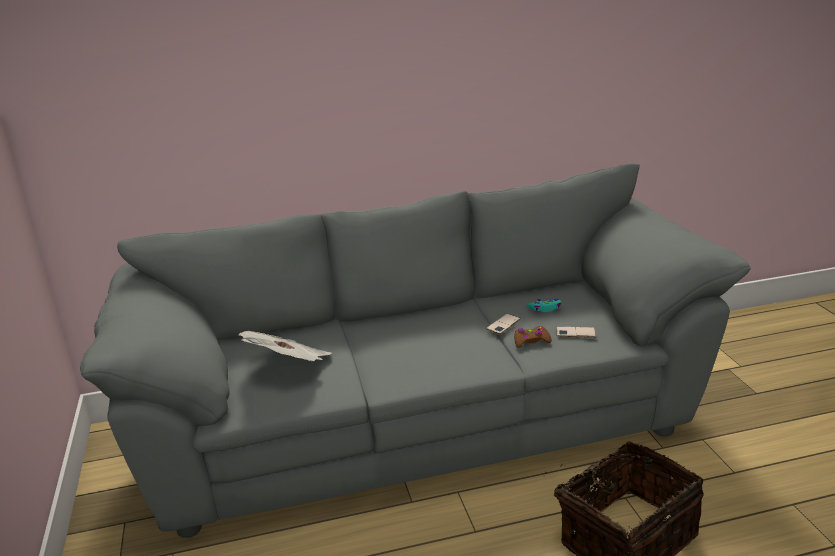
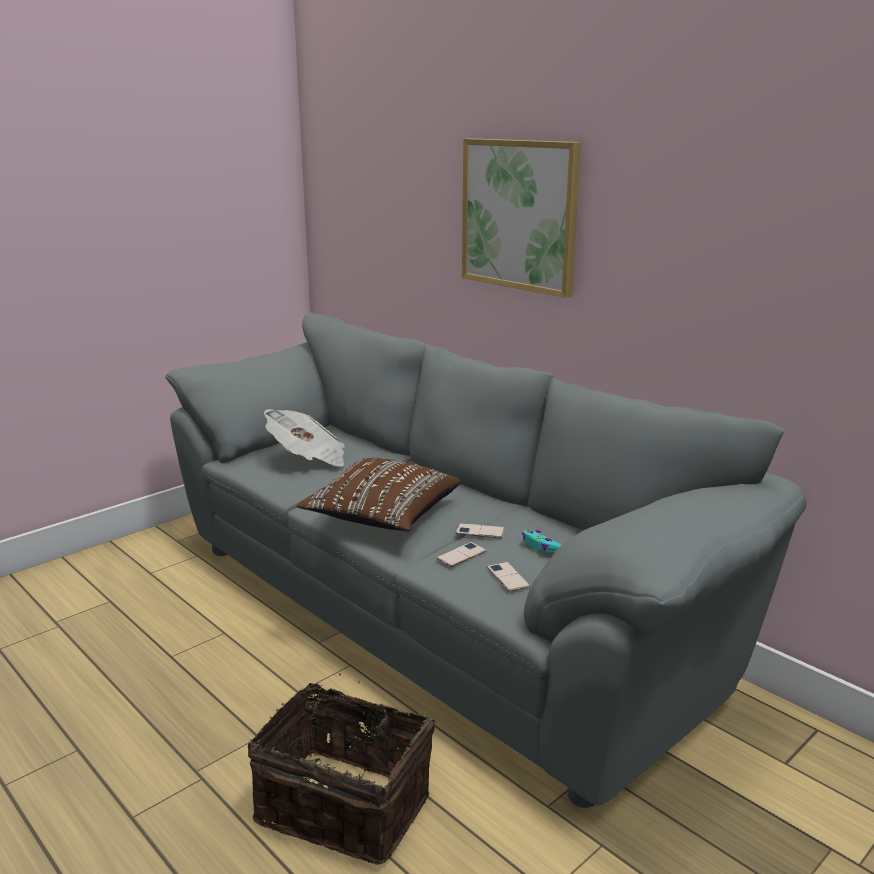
camera: 60 degrees right, 5 degrees down
(362, 74) = (520, 215): none -> picture
(440, 358) = (381, 517): none -> brown pillow
(531, 341) = (461, 555): brown game controller -> phone

